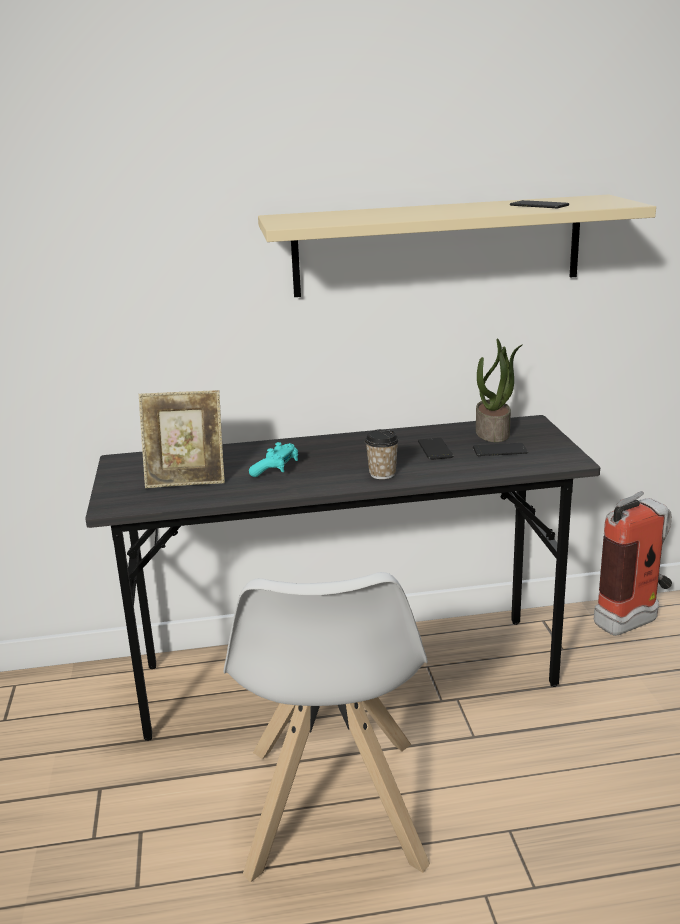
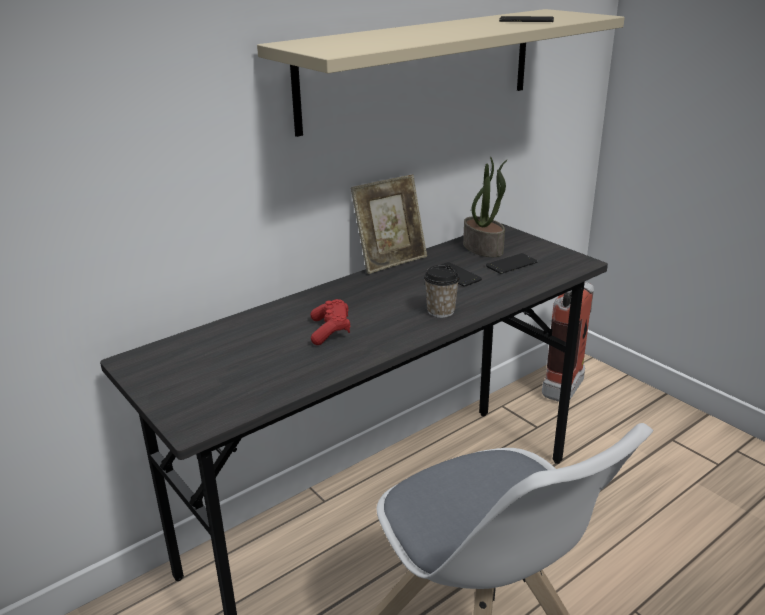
camera: 30 degrees left, 5 degrees up
(186, 480) = (246, 367): picture frame -> picture frame (390, 261)
(276, 469) = (330, 331): turquoise game controller -> red game controller

